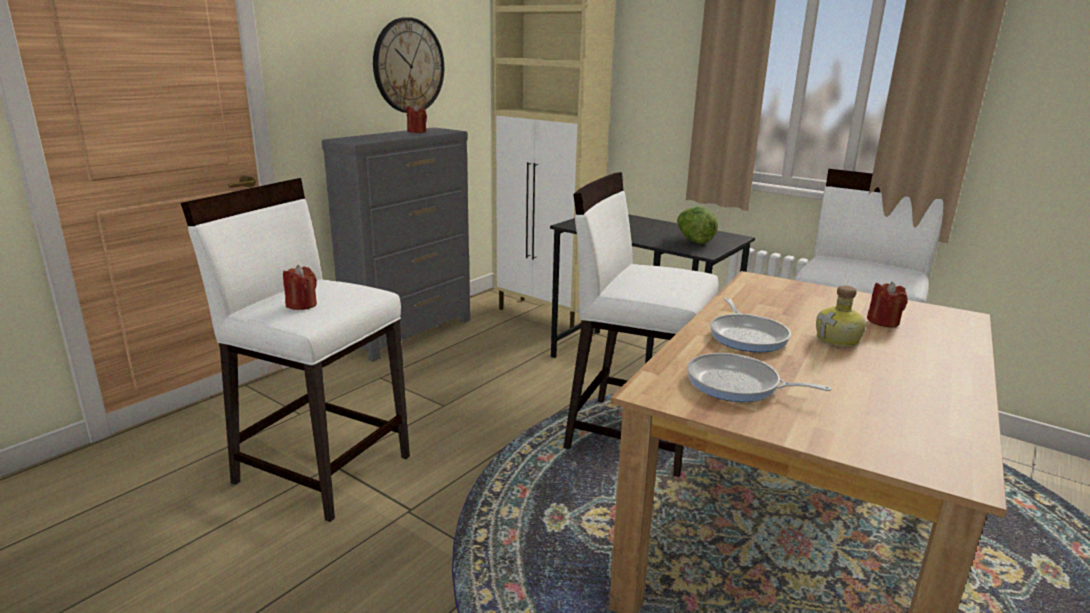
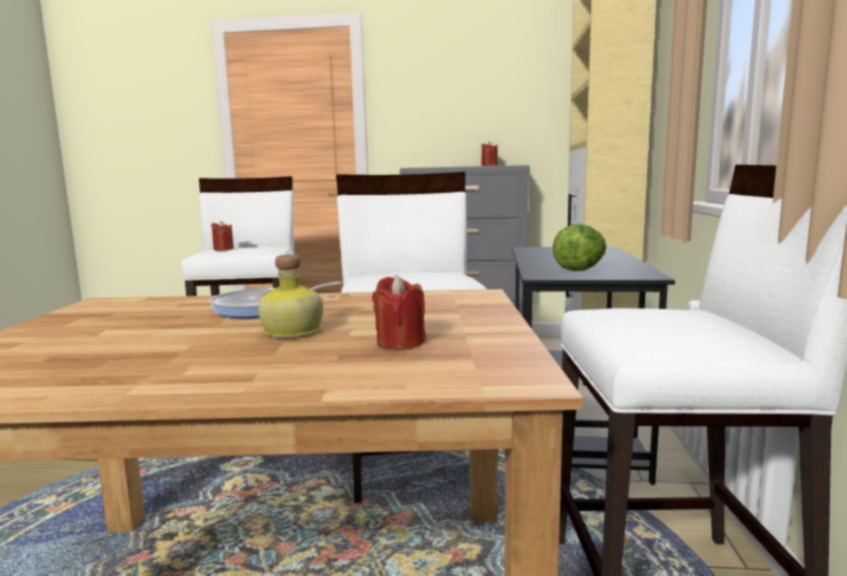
camera: 60 degrees right, 10 degrees down
(408, 66) = (503, 112): wall clock -> none
(737, 385) = (123, 317): frying pan -> none

